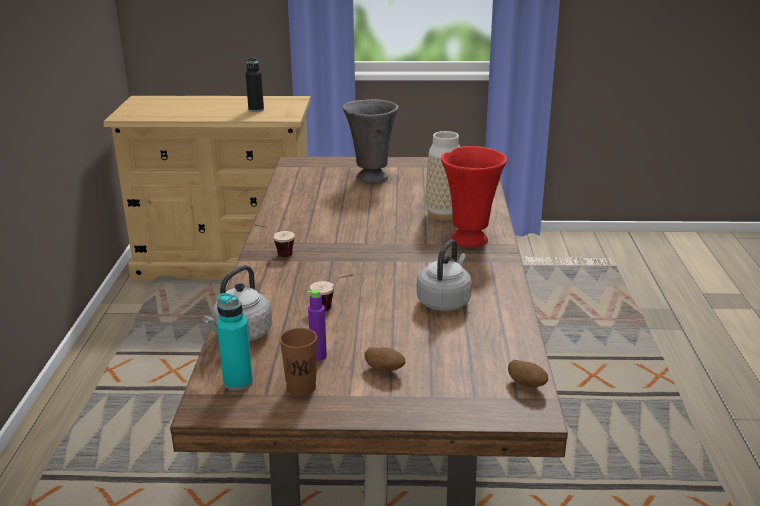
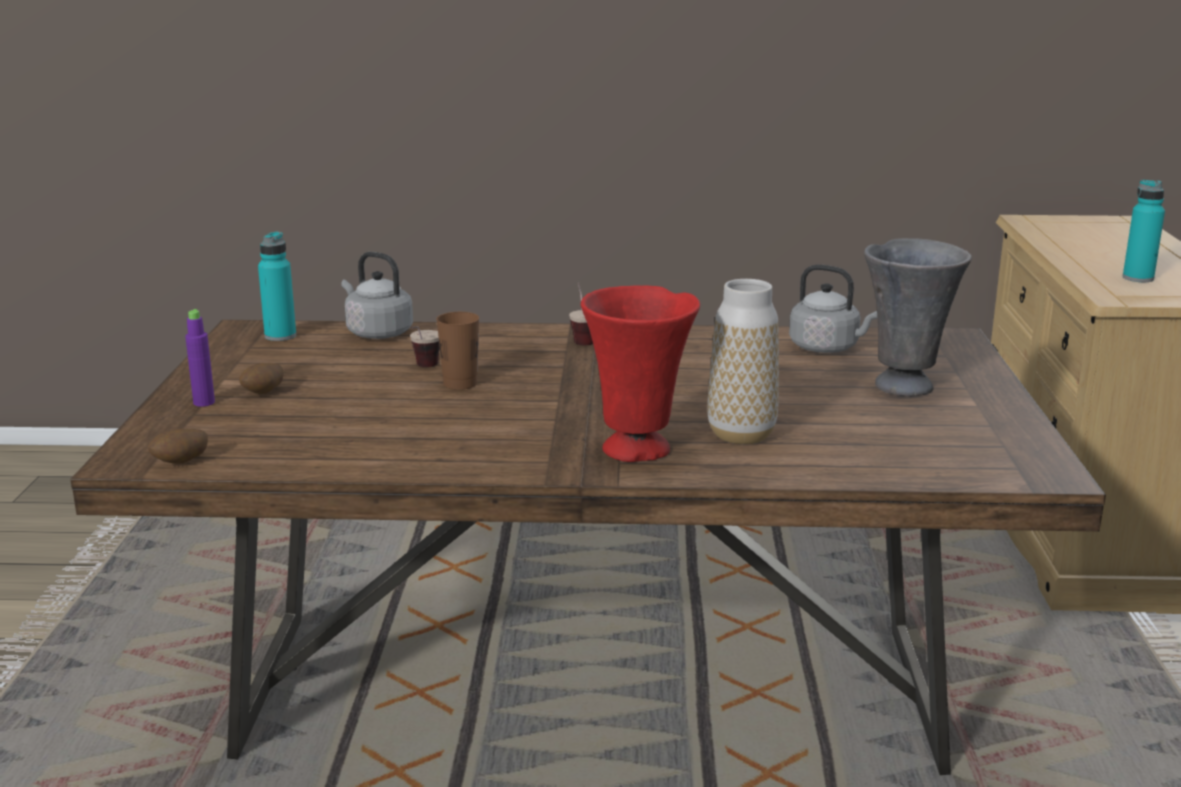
camera: 90 degrees right, 5 degrees down
(256, 110) = (1138, 278): black bottle -> turquoise bottle
(301, 388) = (253, 359): brown cup -> brown cup (460, 383)
(318, 356) = (312, 364): purple bottle -> purple bottle (204, 402)
(445, 301) = (421, 426): grey kettle -> grey kettle (827, 348)

